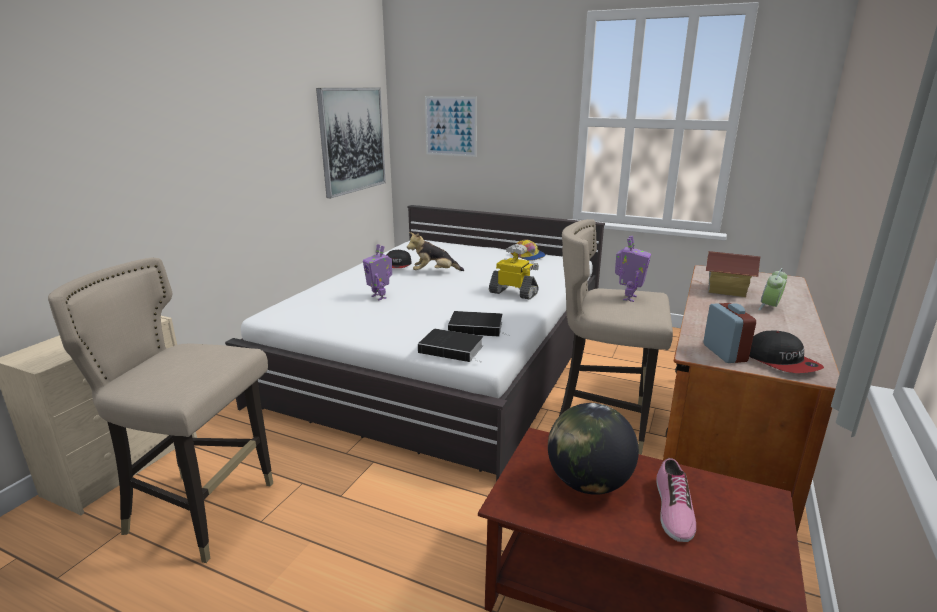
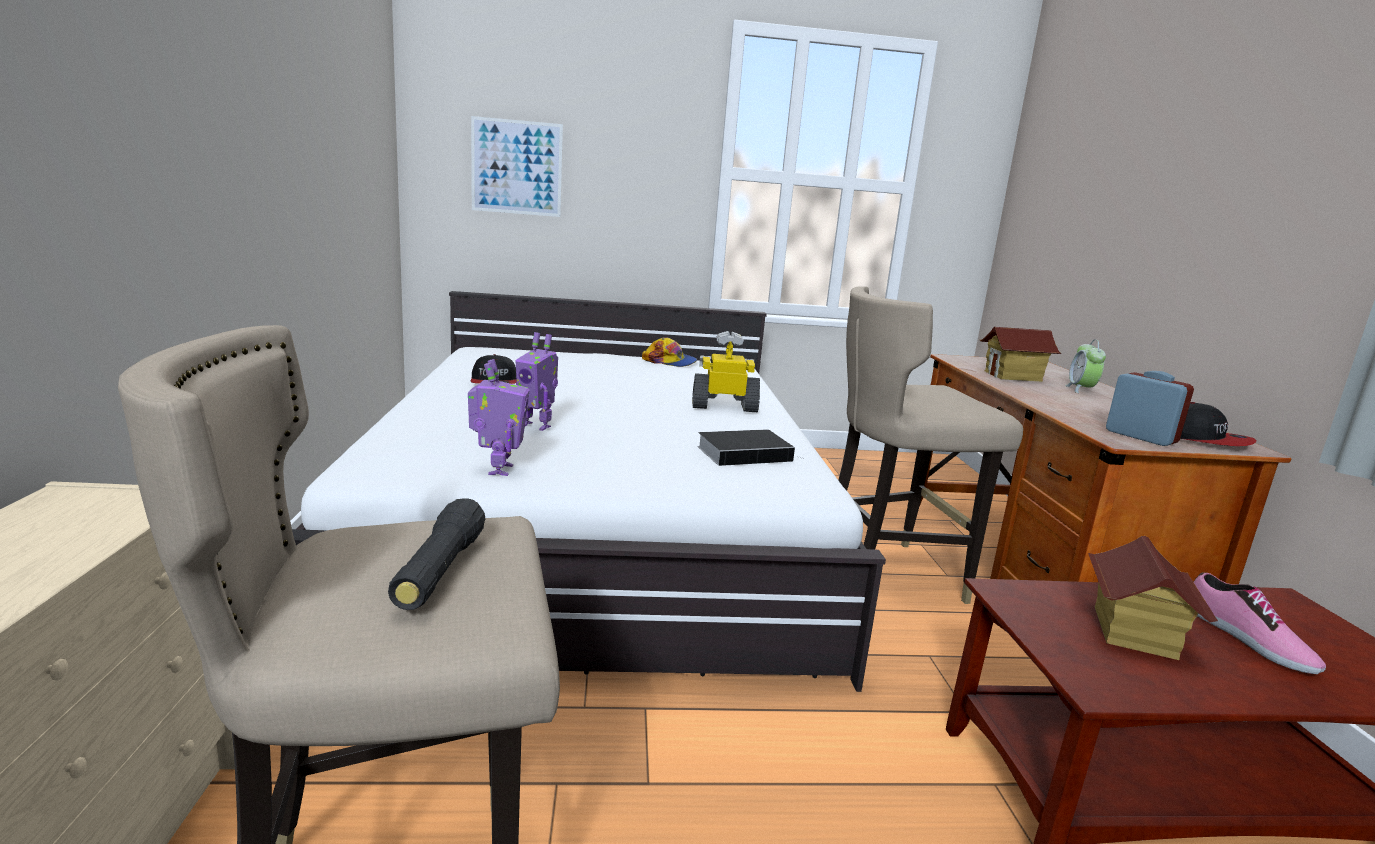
camera: 30 degrees left, 5 degrees down
(187, 368) = (439, 571): none -> black flashlight
(352, 140) = (364, 172): picture -> none
(434, 273) = (569, 388): plush toy -> none
(453, 349) = (760, 485): book -> none
(588, 483) = (1132, 632): globe -> toy house
(628, 298) = (928, 391): toy robot -> toy robot (498, 470)

